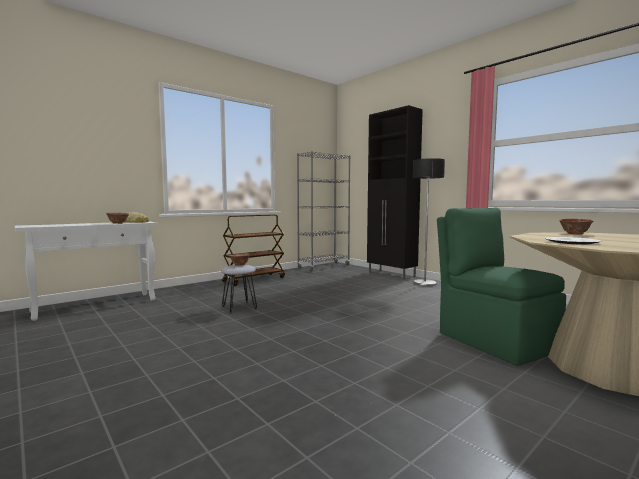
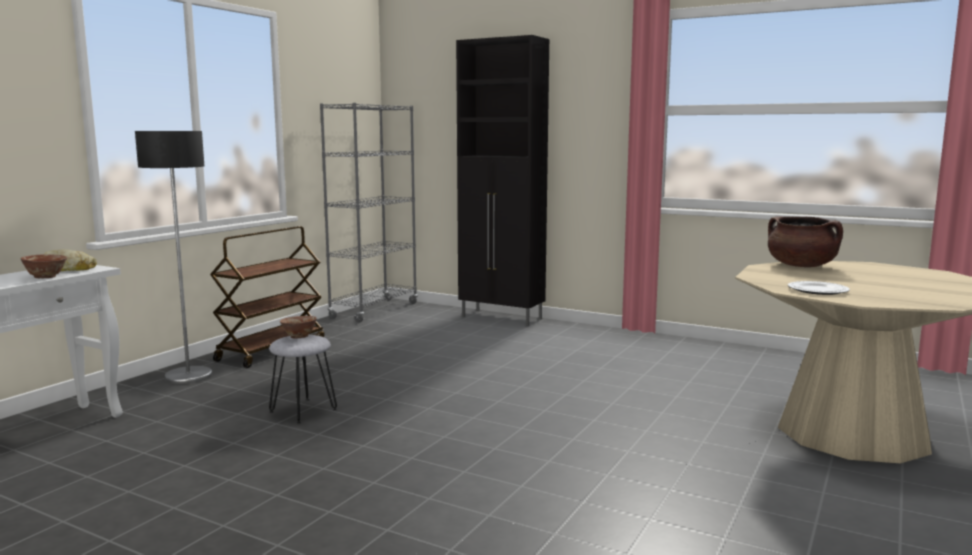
camera: 20 degrees left, 5 degrees up
(425, 283) = (564, 330): floor lamp -> floor lamp (188, 376)
(494, 341) = (710, 416): green chair -> none
(575, 234) = (801, 266): bowl -> brown cooking pot

